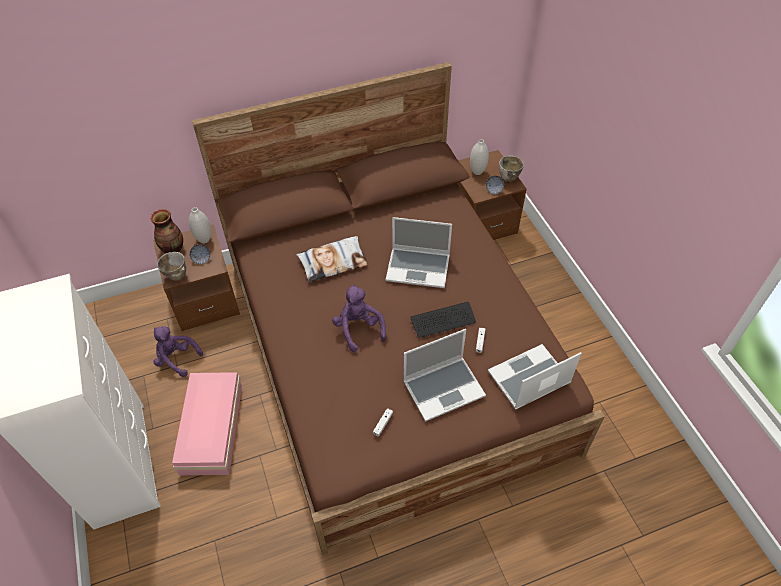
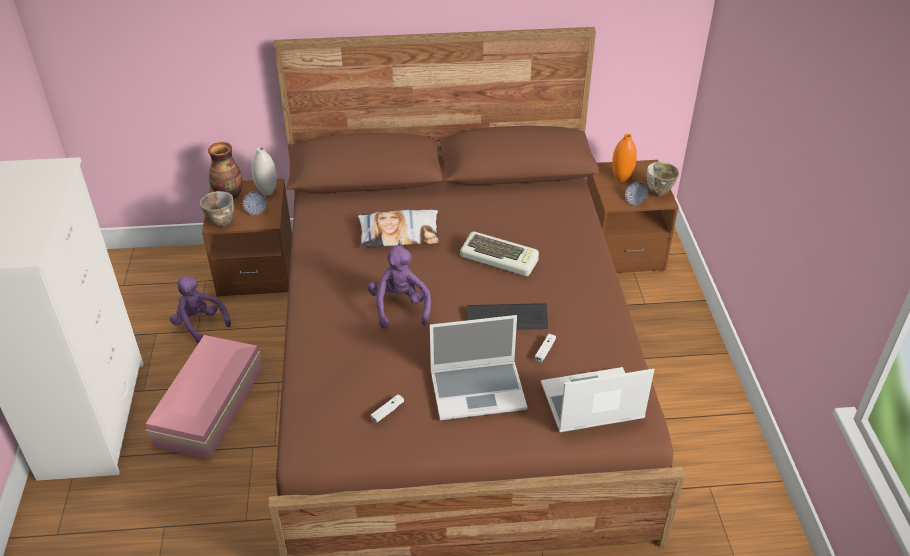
camera: 15 degrees right, 10 degrees down
(419, 268) = (500, 258): laptop -> keyboard
(477, 172) = (621, 178): white vase -> orange vase

